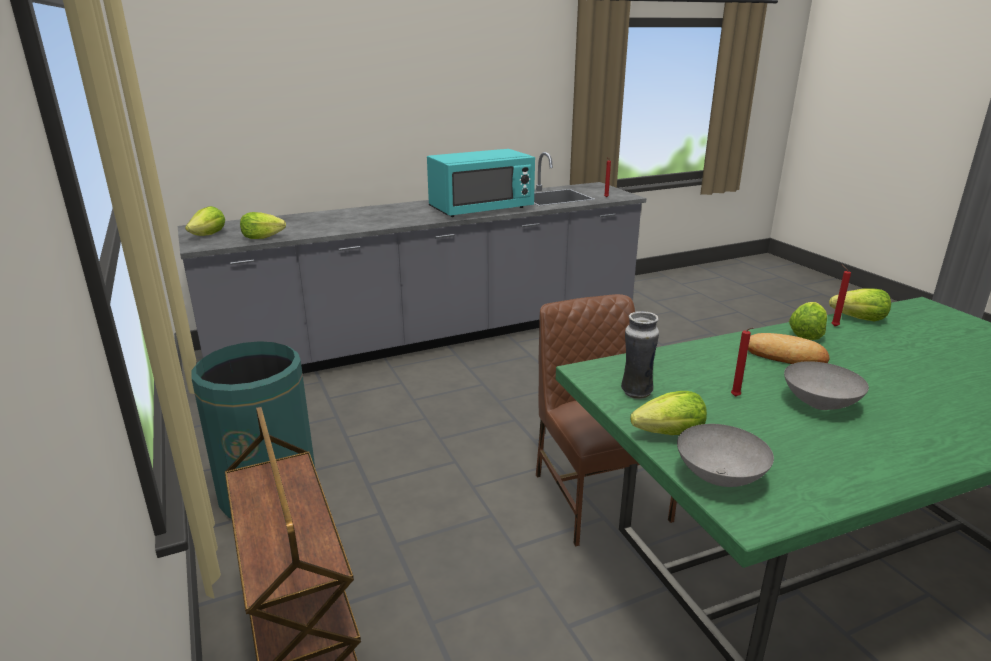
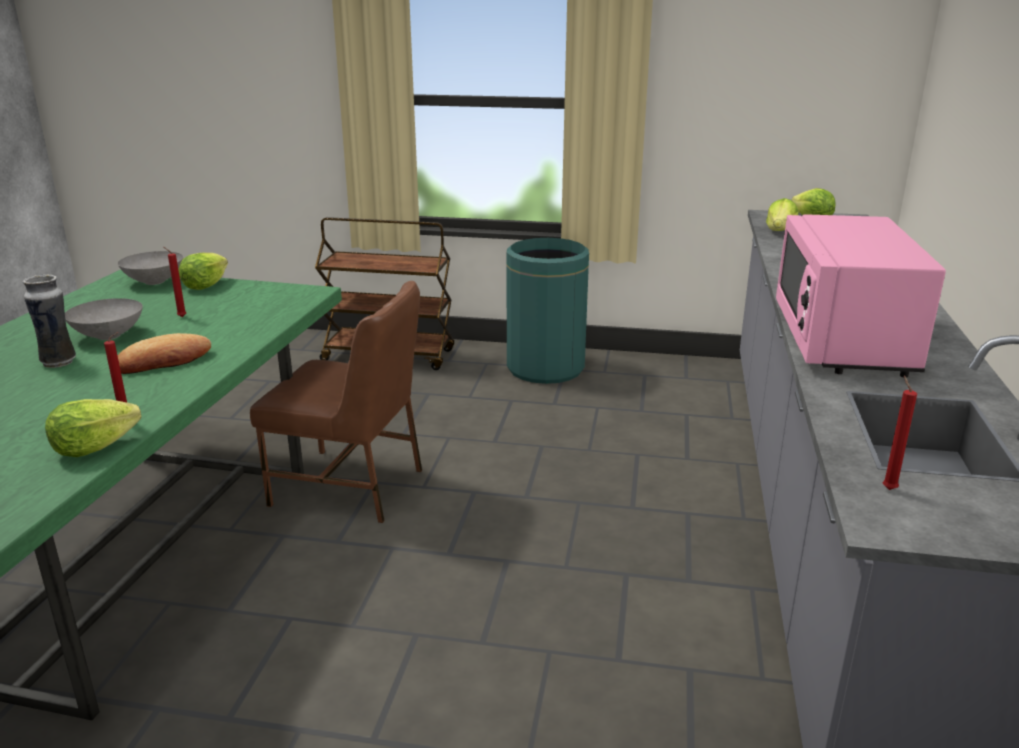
camera: 125 degrees right, 0 degrees up
(481, 209) = (842, 341): turquoise microwave -> pink microwave
(636, 393) = (257, 294): vase -> vase (59, 362)
(806, 335) = (156, 393): lettuce -> none

